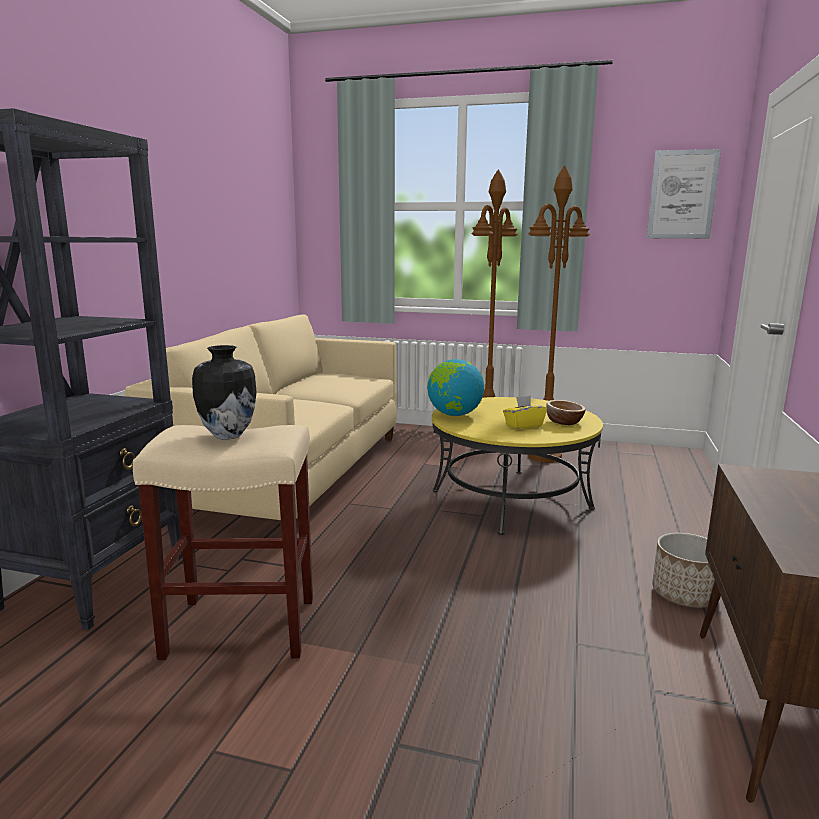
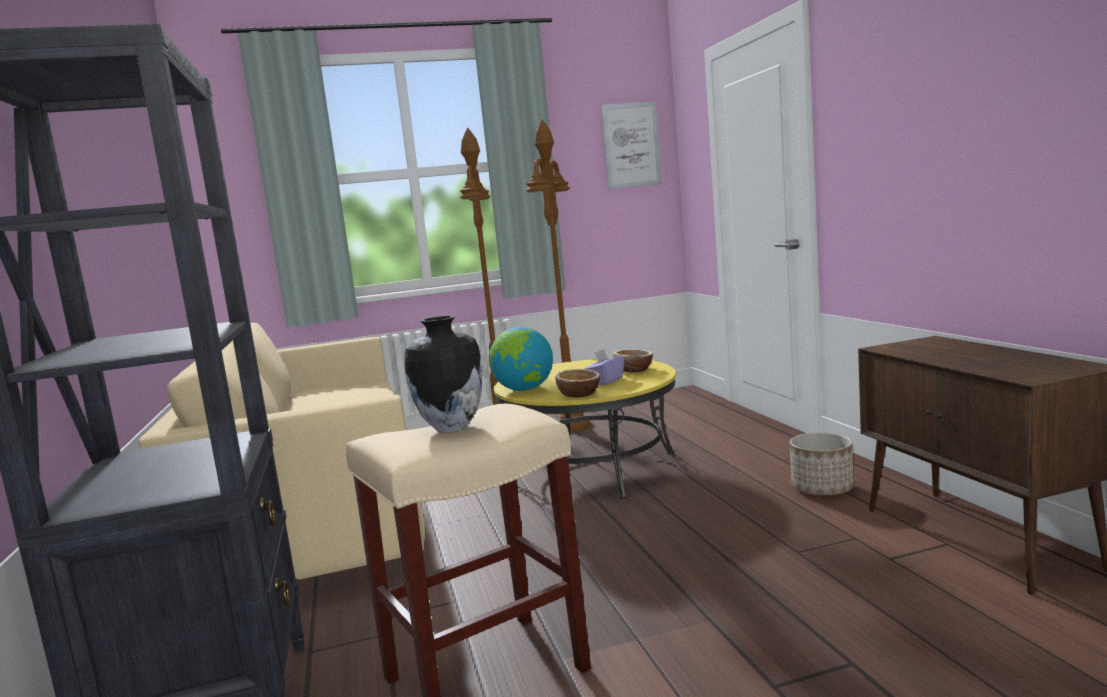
camera: 30 degrees left, 5 degrees down
(483, 431) = (579, 394): none -> bowl
(523, 425) = (605, 381): yellow tissue box -> purple tissue box

